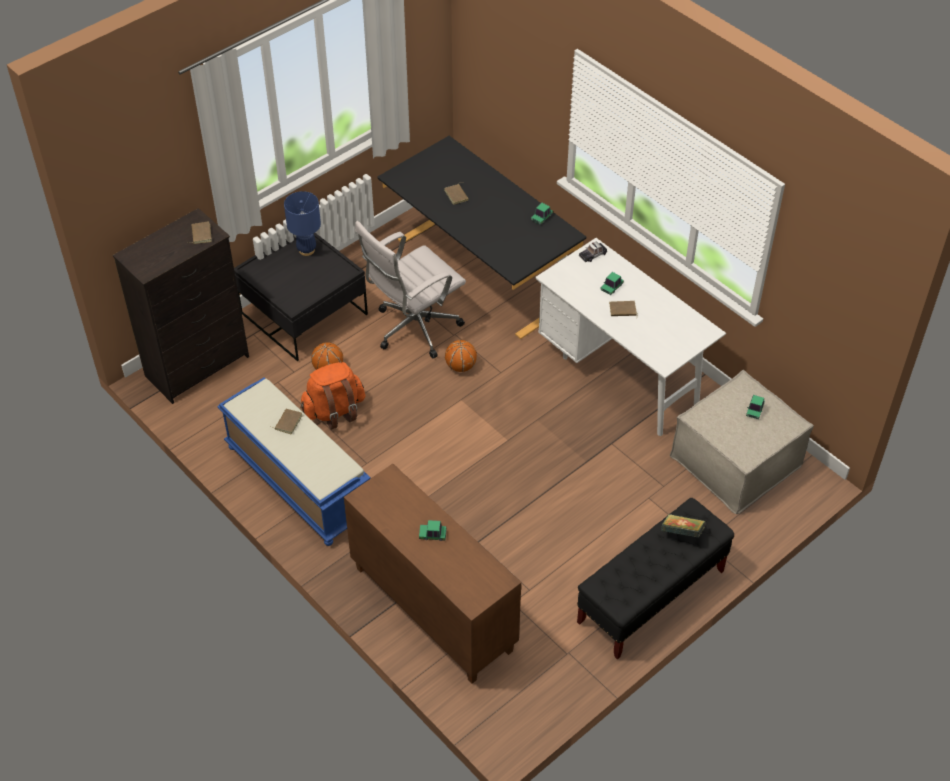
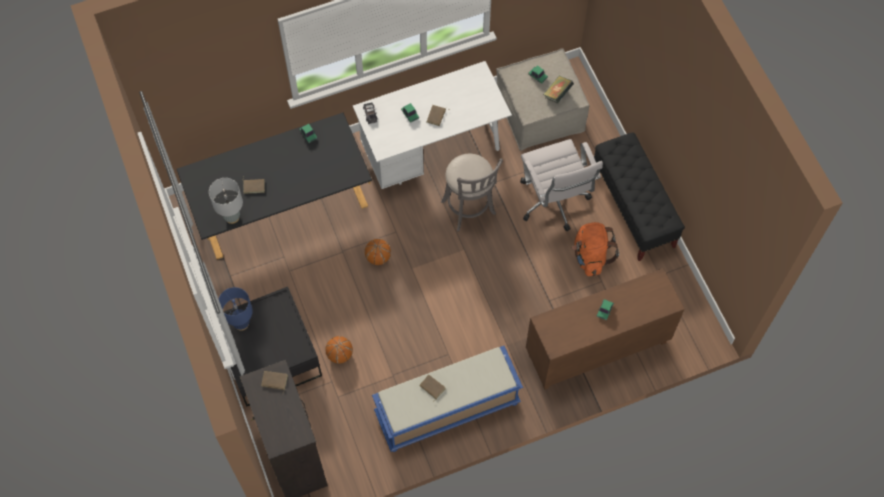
camera: 70 degrees left, 15 degrees up
(334, 411) = (386, 362): orange backpack -> orange backpack (590, 256)
(412, 190) = (232, 217): none -> grey table lamp
(413, 329) = (324, 279): white office chair -> white office chair (554, 203)
(562, 430) = (469, 210): none -> grey stool
(682, 533) = (626, 162): book -> book (557, 94)

